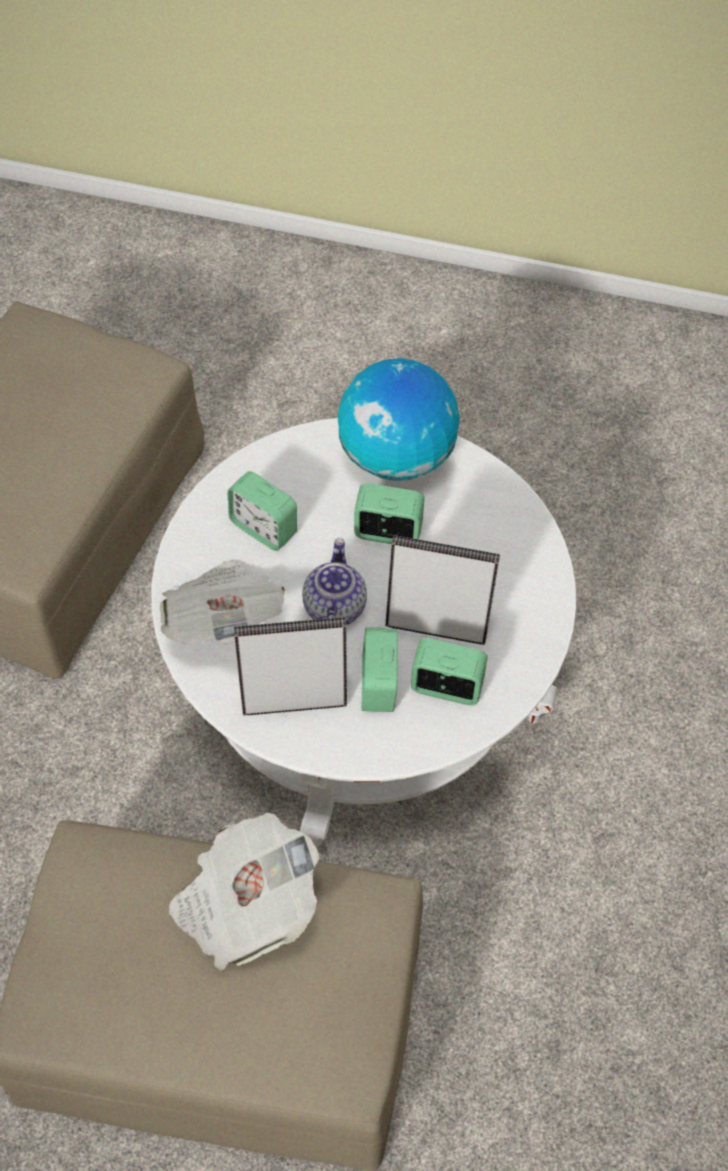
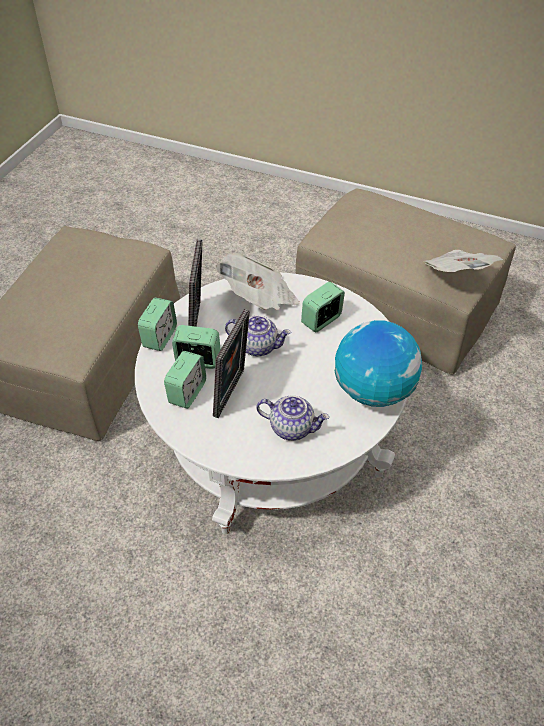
camera: 100 degrees right, 10 degrees down
(245, 905) = (91, 301): newspaper -> newspaper (458, 275)
(388, 532) = (310, 378): alarm clock -> alarm clock (160, 337)
(482, 545) = (292, 427): none -> teapot

